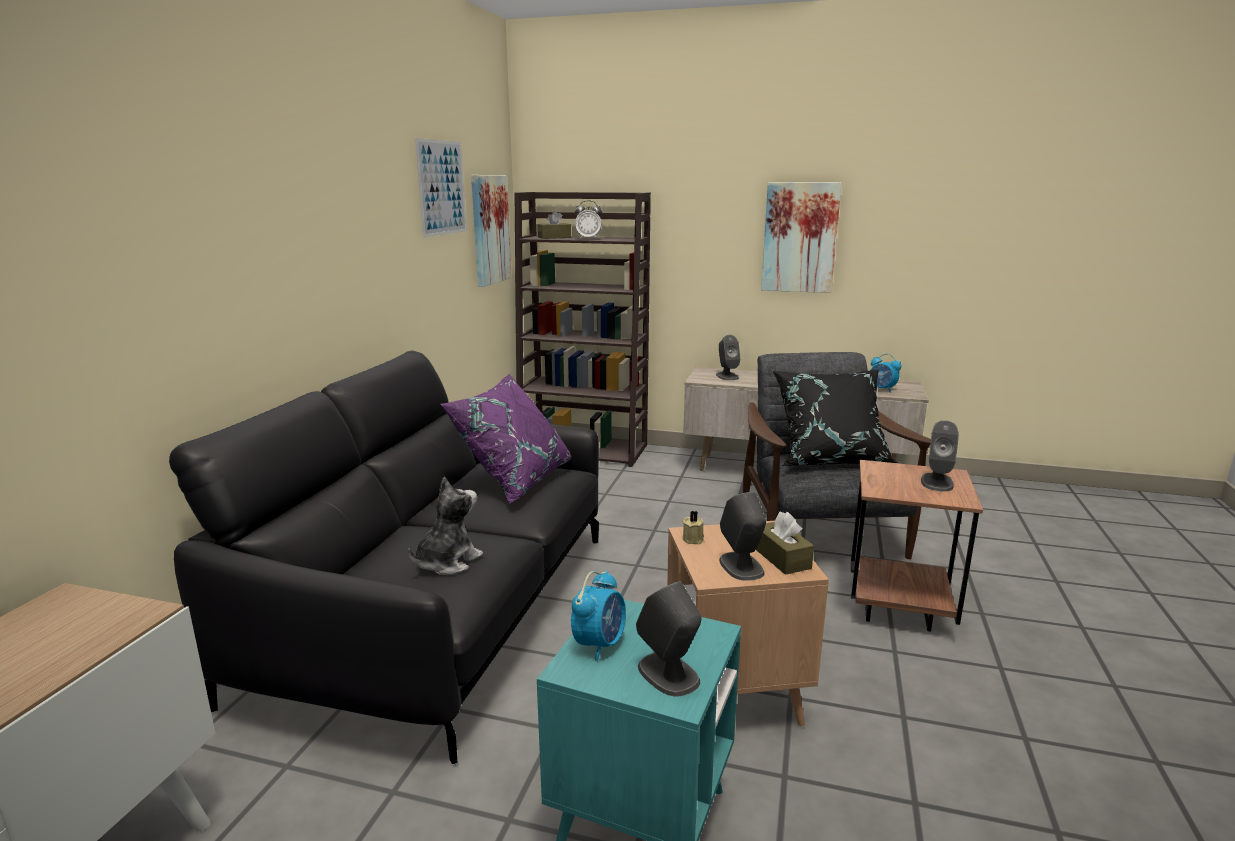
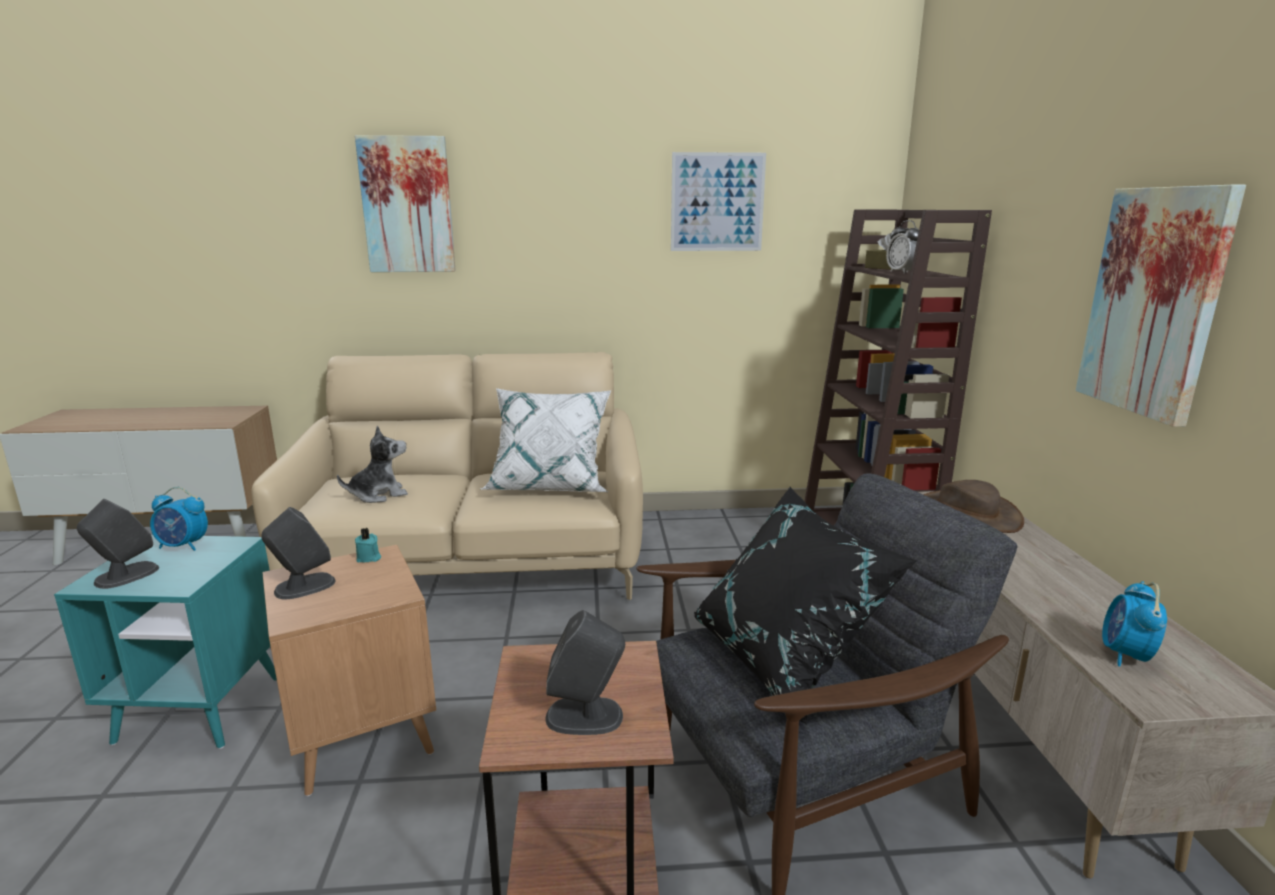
camera: 70 degrees right, 0 degrees up
(440, 612) = (473, 559): black sofa -> beige sofa
(447, 562) = (379, 495): plush toy -> plush toy turned 45 degrees counterclockwise
(489, 229) = (820, 252): picture -> picture (407, 205)
(514, 480) = (550, 485): purple pillow -> white pillow
(694, 539) = (369, 558): beige candle -> turquoise candle
(727, 376) = (966, 513): grey speaker -> brown hat
(781, 558) = (321, 606): brown tissue box -> none

